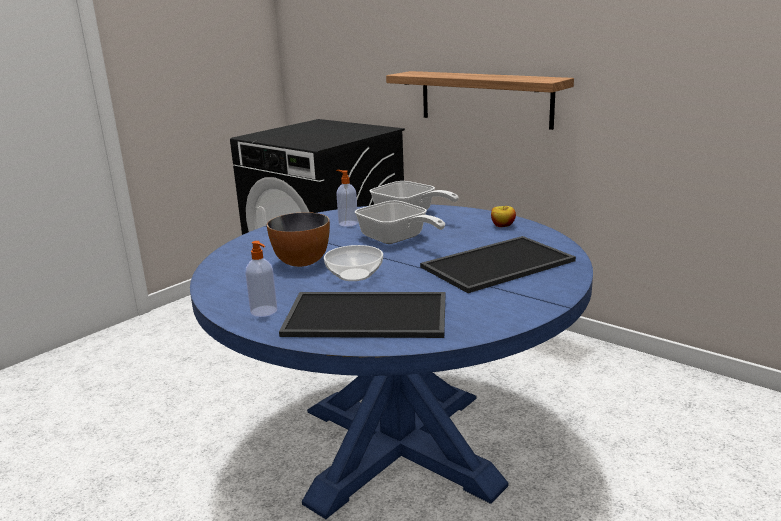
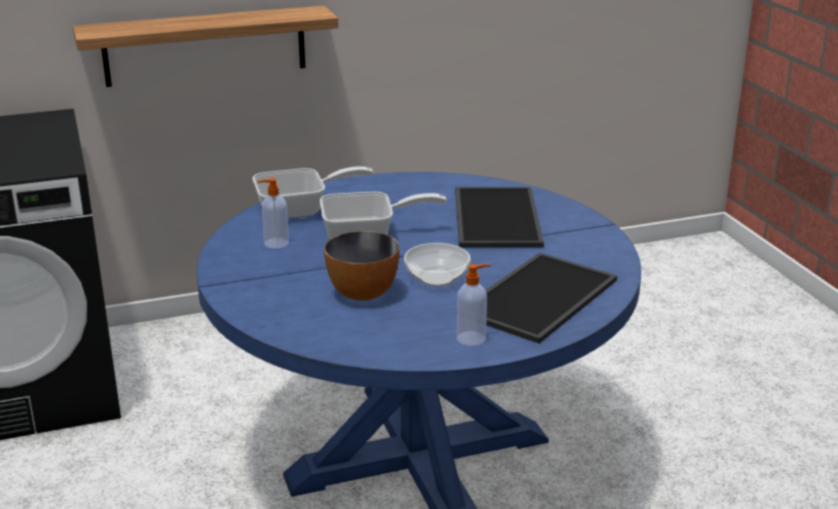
camera: 60 degrees left, 5 degrees up
(502, 225) = (406, 185): apple -> none

